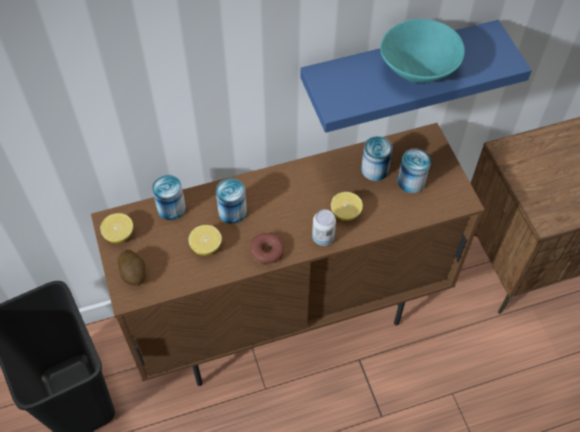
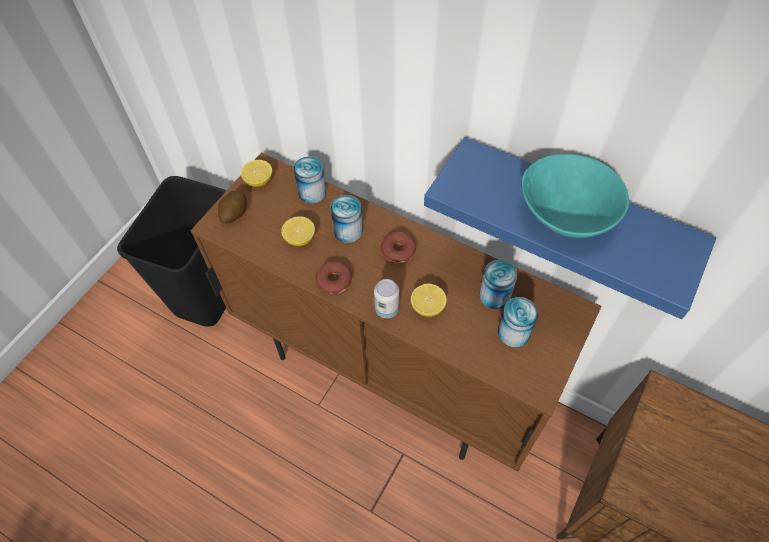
camera: 50 degrees right, 0 degrees up
(283, 195) = (398, 251): none -> donut

